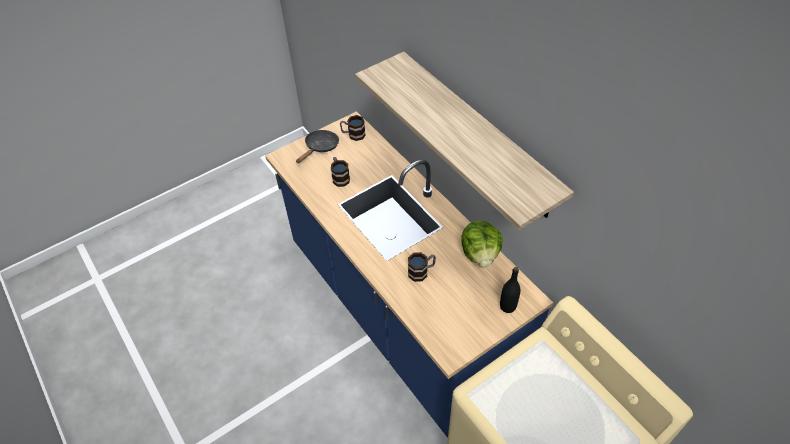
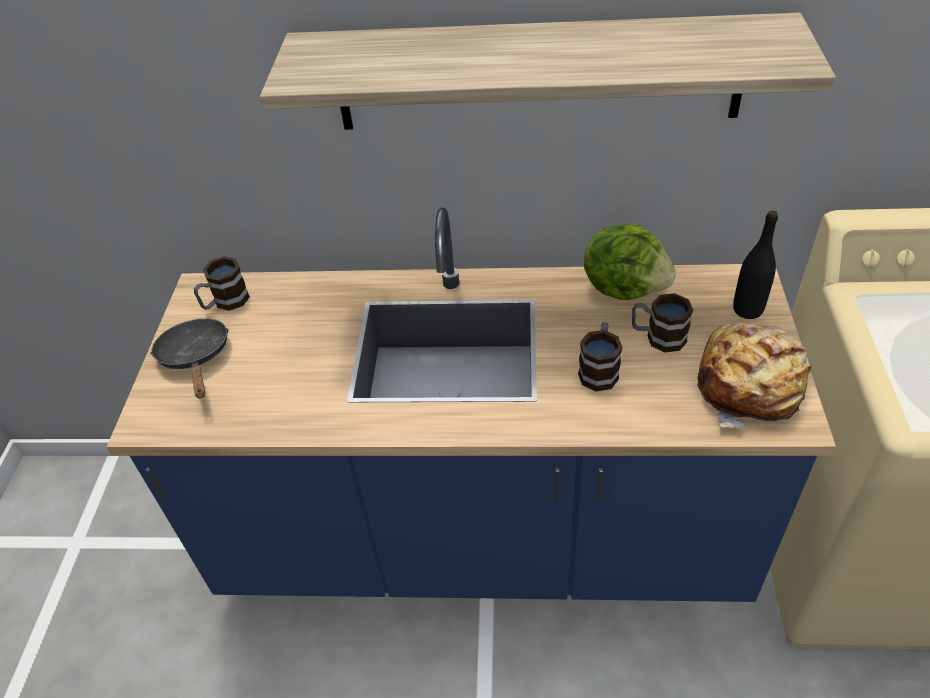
camera: 50 degrees left, 5 degrees down
(340, 177) = (293, 367): mug -> mug (658, 337)
(458, 329) = (751, 385): none -> bread

